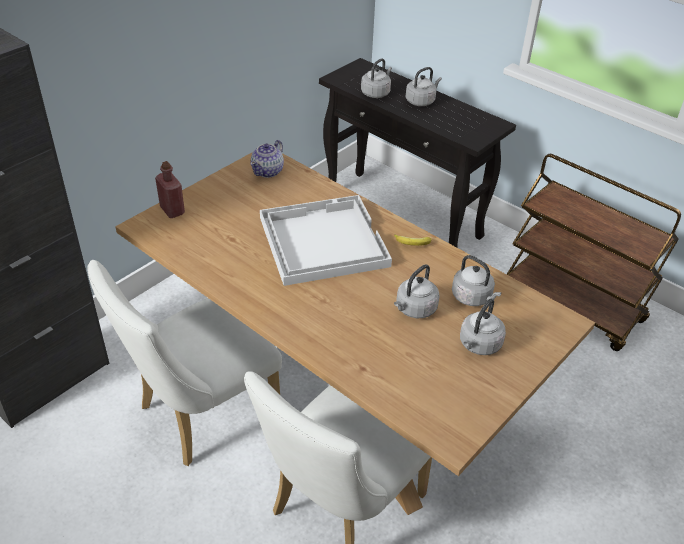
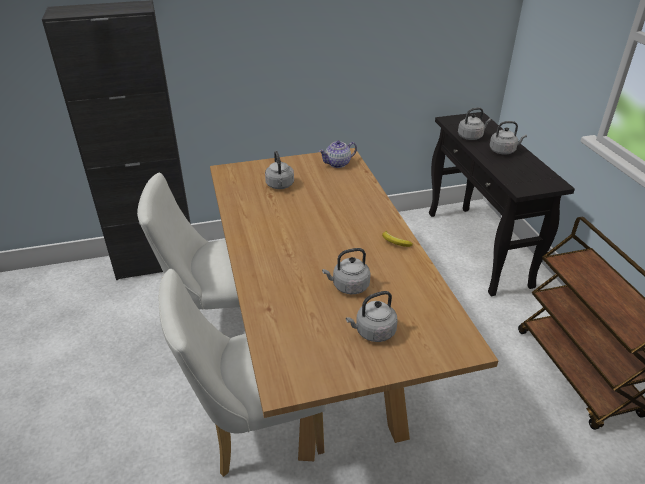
camera: 35 degrees right, 5 degrees down
(172, 210) = (252, 167): red bottle -> none
(322, 241) = (328, 217): white tray -> none
(473, 298) = (404, 297): grey kettle -> grey kettle (280, 185)

